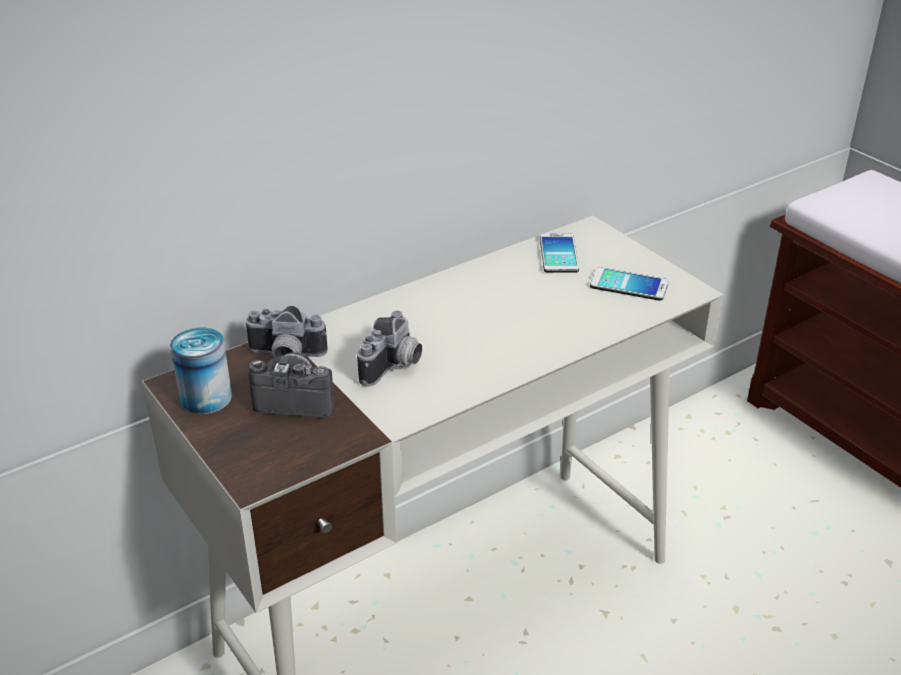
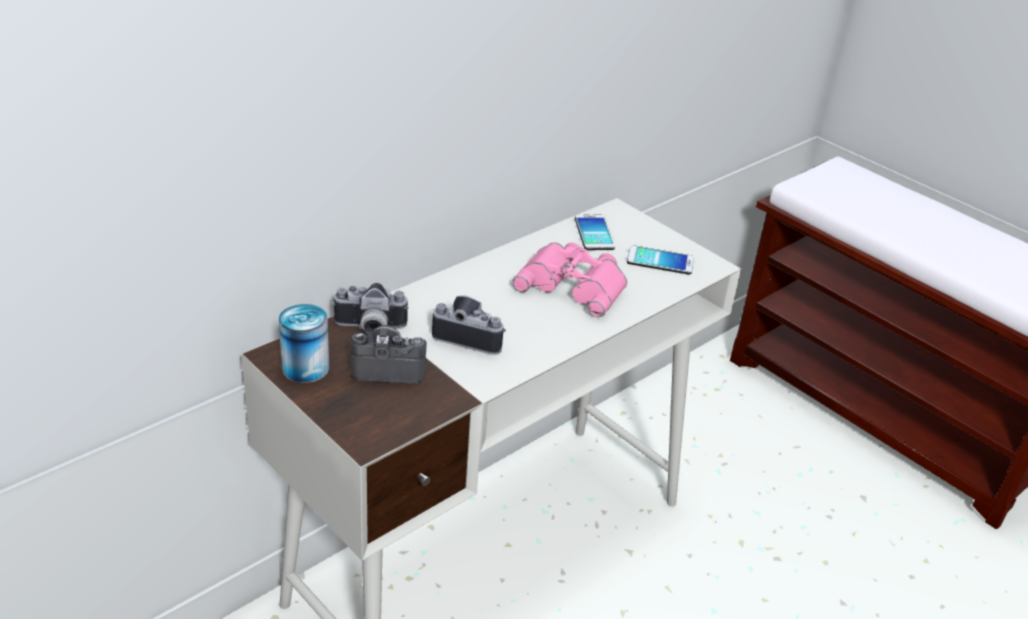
camera: 10 degrees left, 0 degrees up
(394, 367) = (470, 336): camera -> camera turned 90 degrees counterclockwise
(524, 310) = (574, 284): none -> pink binoculars

